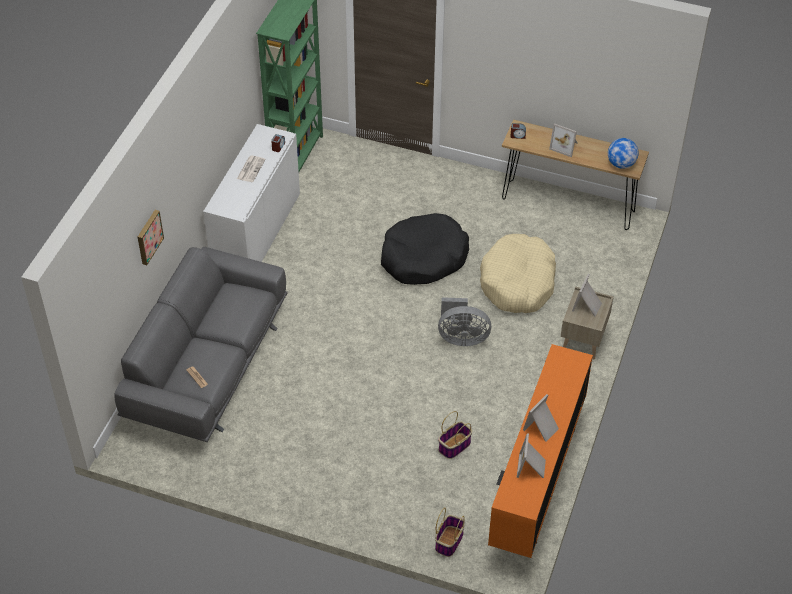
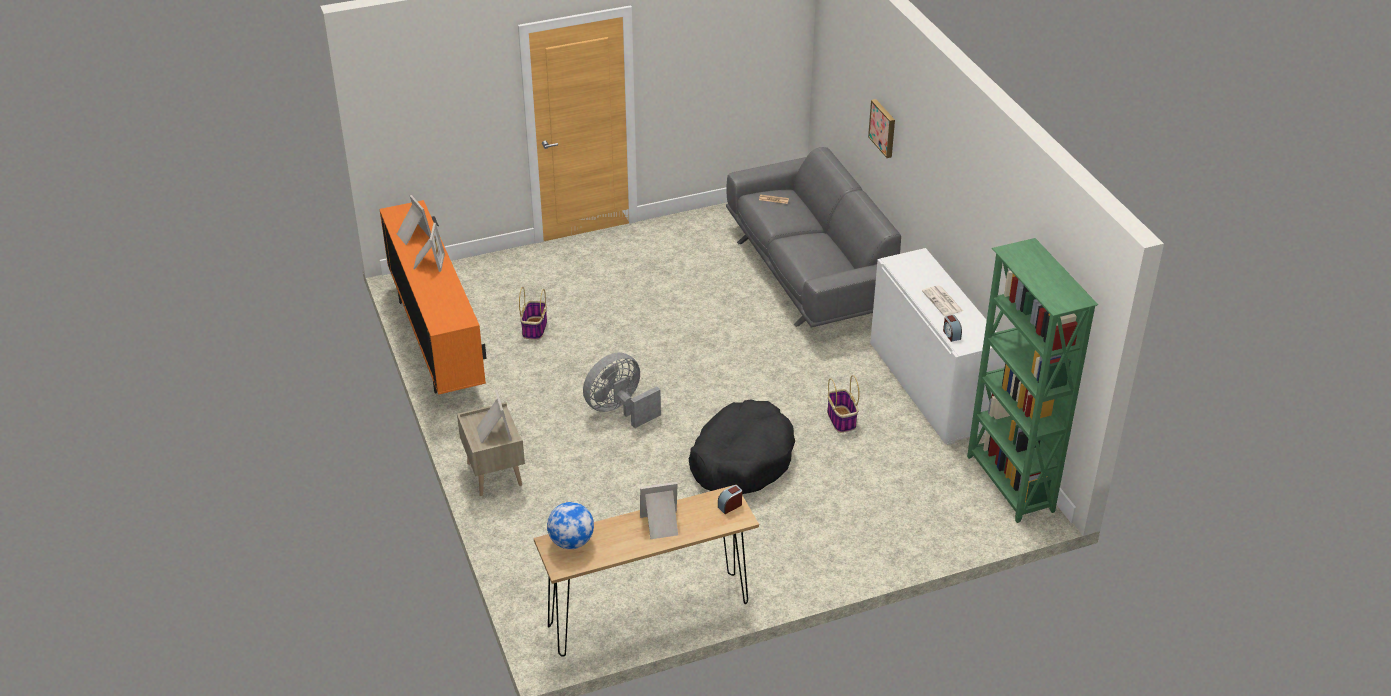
camera: 140 degrees right, 10 degrees down
(449, 541) = (474, 271): basket -> basket (841, 420)
(518, 282) = (617, 491): beige dog bed -> none

